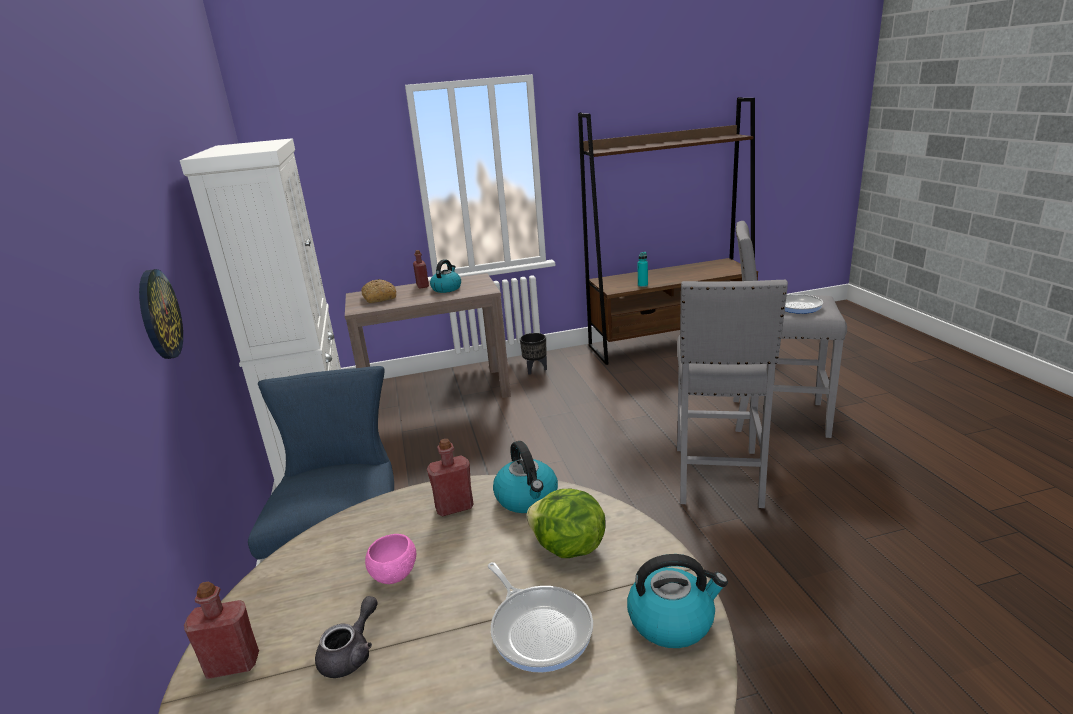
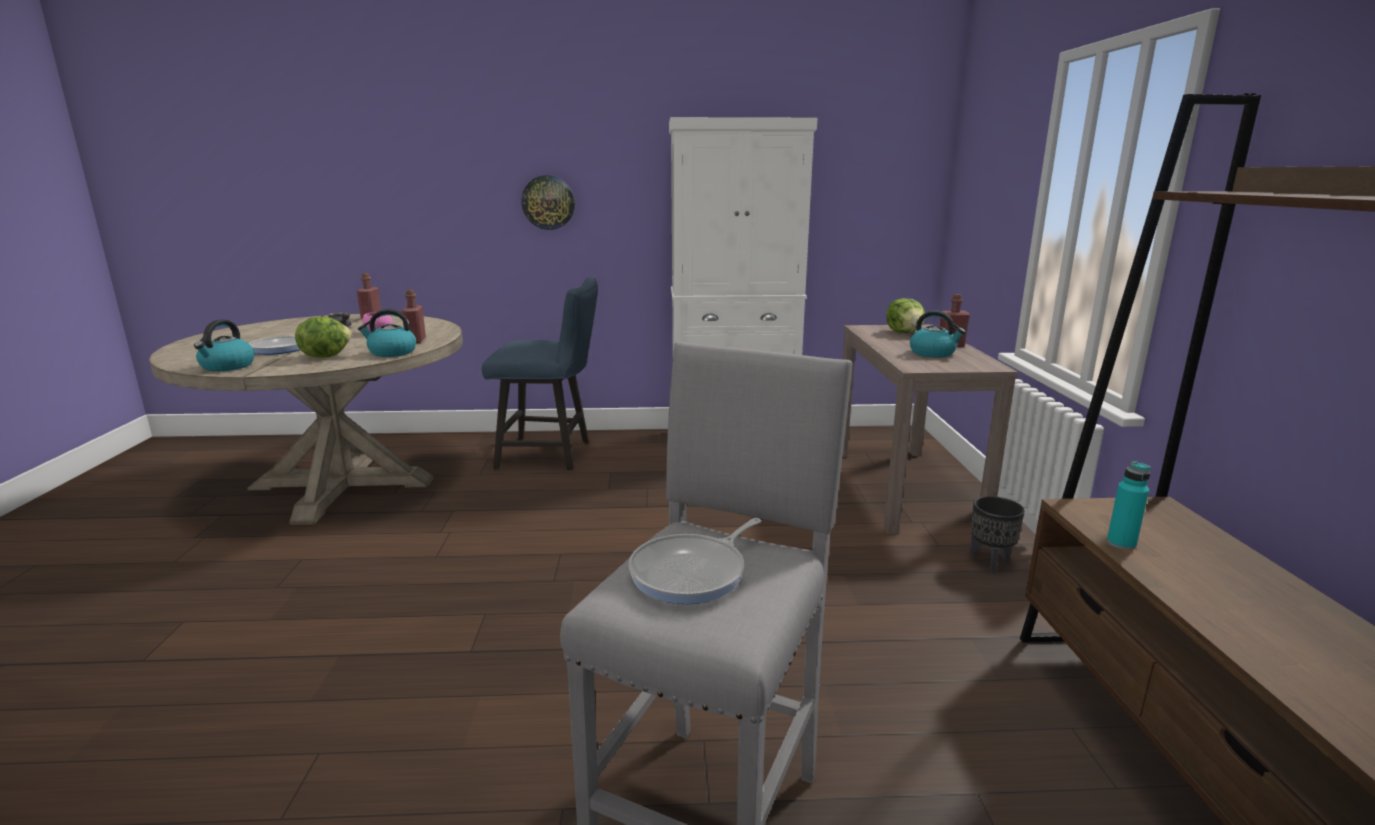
camera: 100 degrees right, 5 degrees down
(379, 297) = (905, 332): bread -> lettuce
(717, 477) = (565, 661): grey stool -> none

